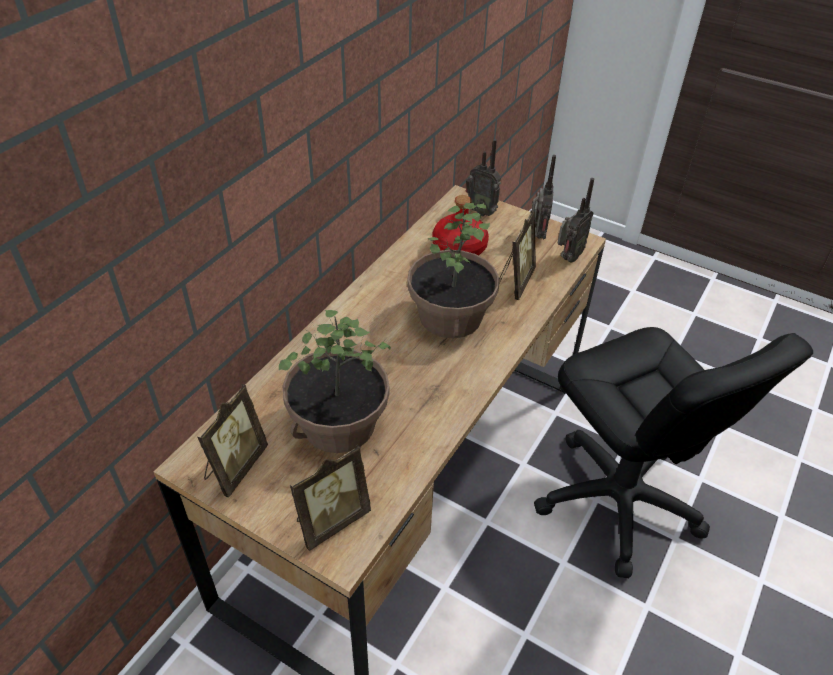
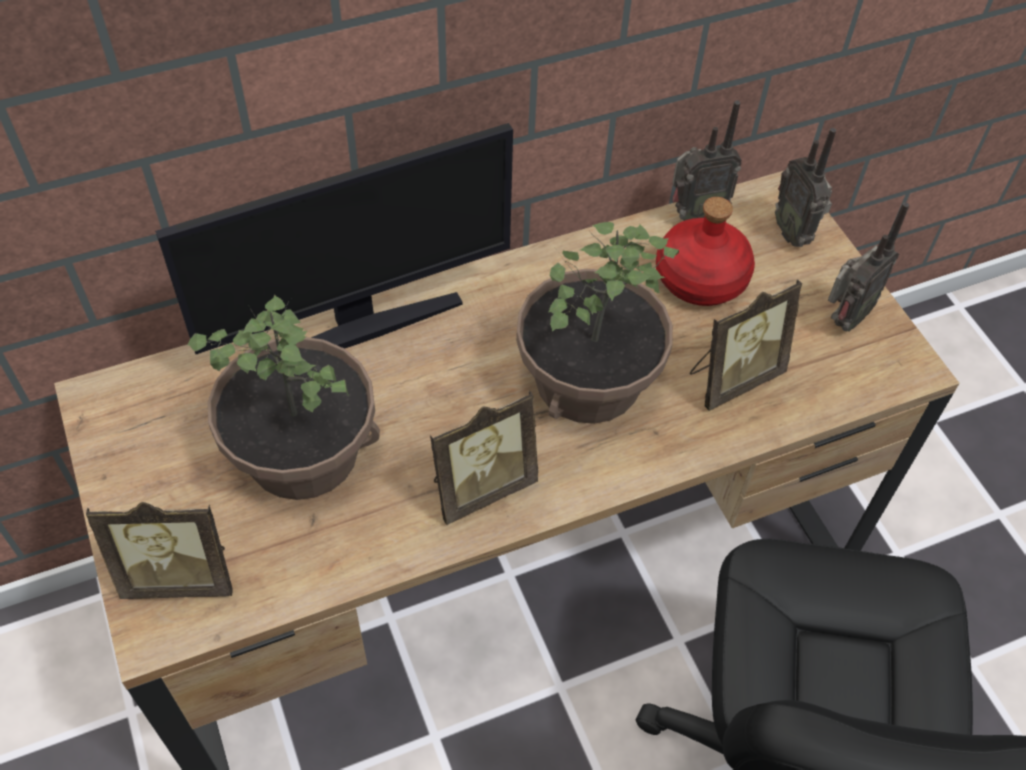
camera: 35 degrees right, 10 degrees up
(235, 467) = (139, 433): picture frame -> picture frame (480, 486)
(311, 352) = (359, 328): none -> monitor
(568, 258) = (859, 383): radio -> radio (694, 215)

